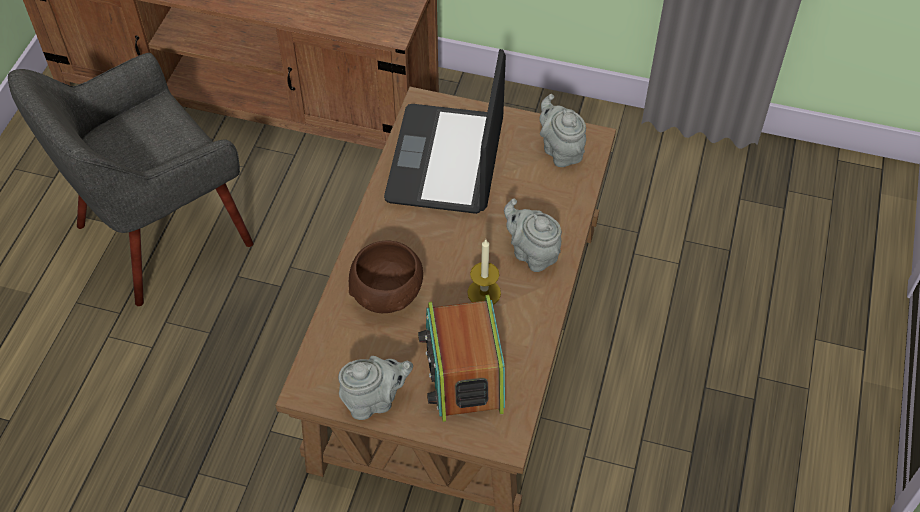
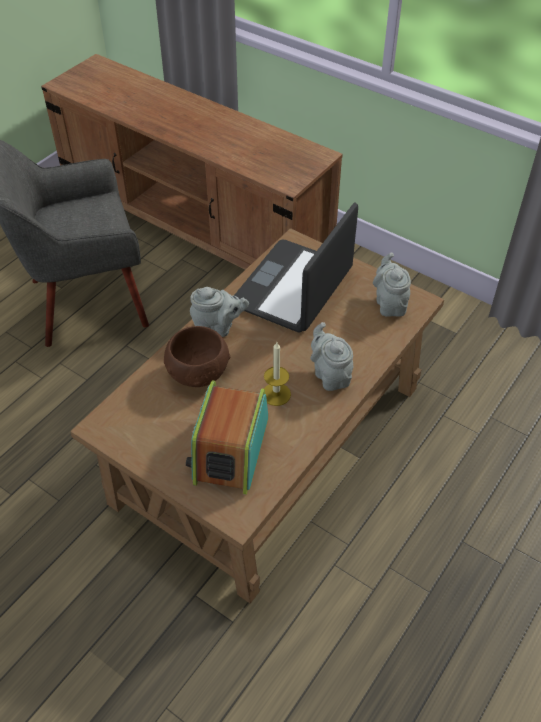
camera: 20 degrees right, 5 degrees down
(374, 401) = (147, 451): grey teapot -> grey teapot (217, 328)

